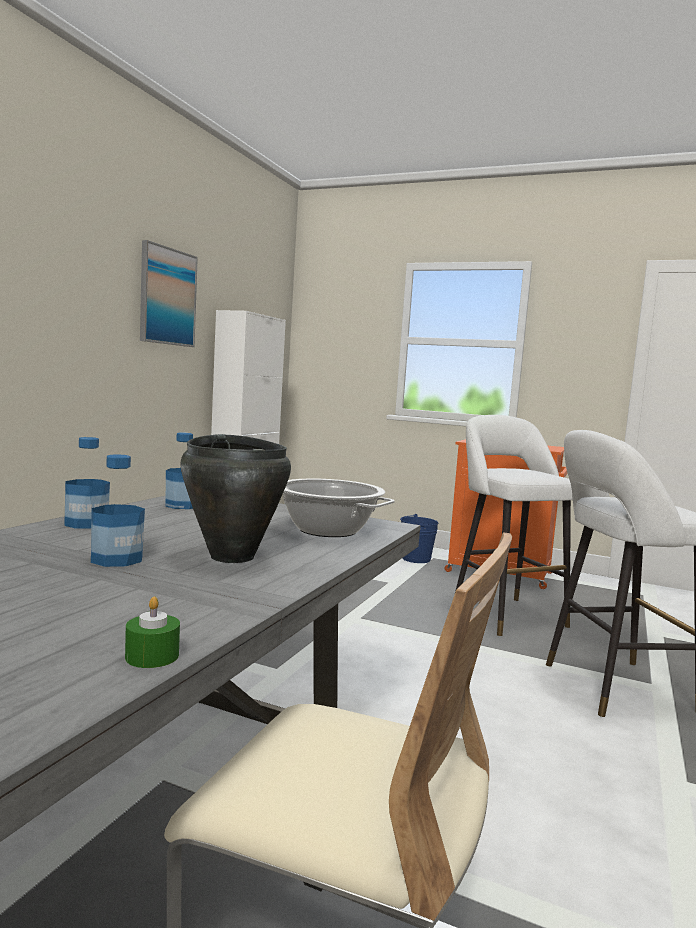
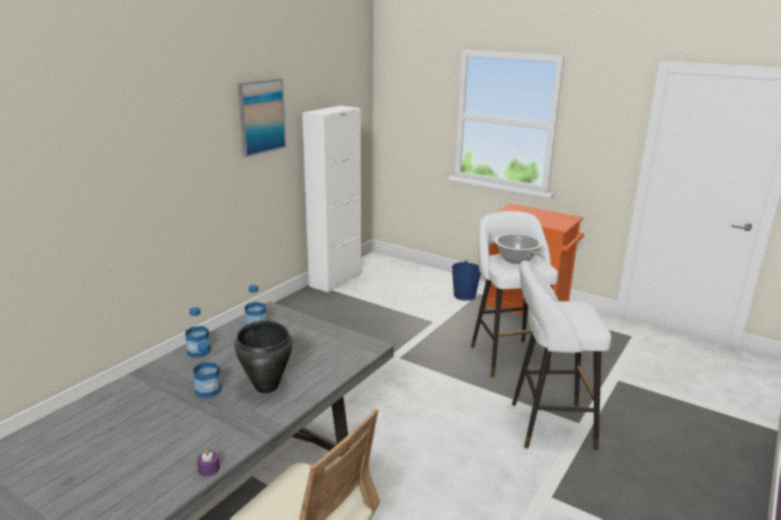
camera: 10 degrees right, 15 degrees up
(152, 656) = (209, 469): green candle -> purple candle
(328, 530) = (332, 354): cooking pot -> cooking pot (516, 259)

